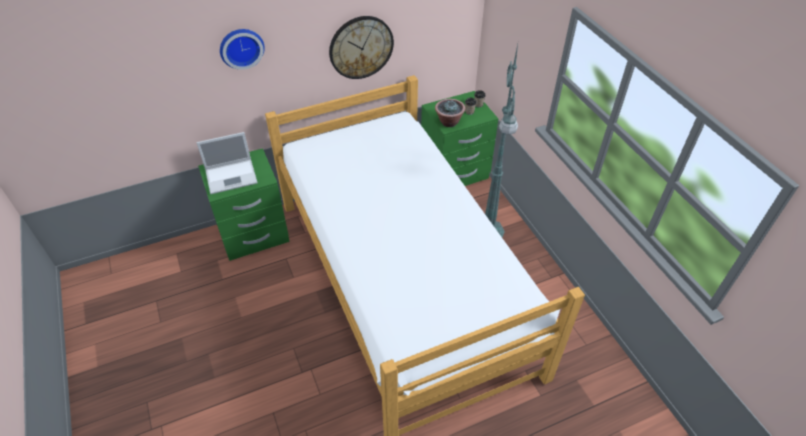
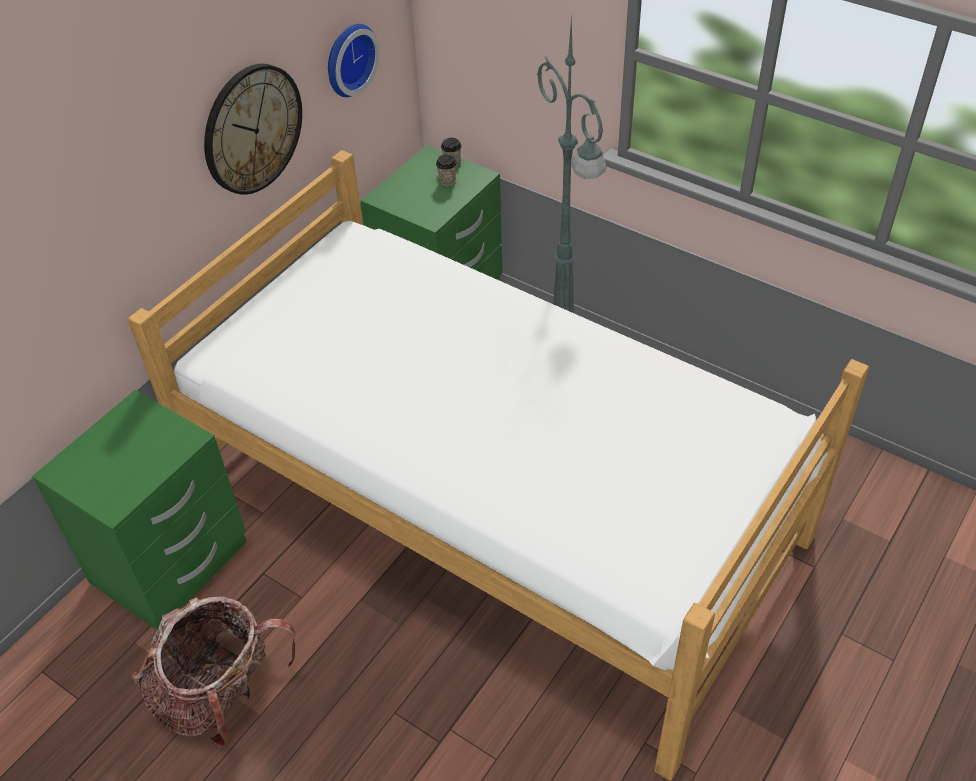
camera: 30 degrees left, 0 degrees up
(232, 176) = (118, 463): laptop -> none
(233, 300) = (221, 695): none -> backpack
(241, 47) = (60, 203): wall clock -> wall clock (347, 58)
(449, 122) = (428, 210): potted plant -> none

